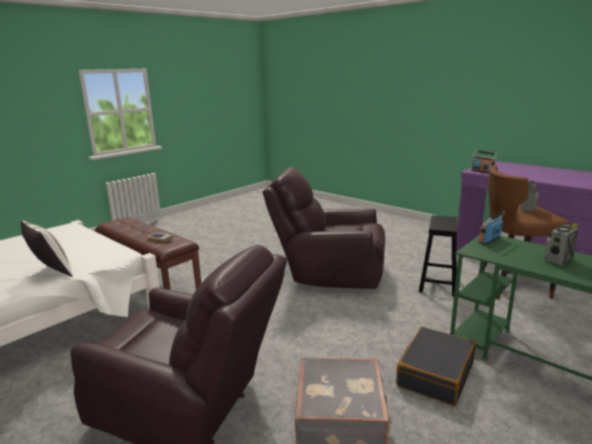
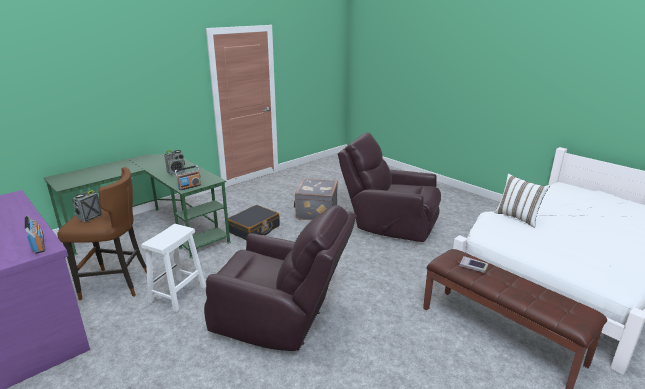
camera: 175 degrees left, 5 degrees up
(438, 284) = (177, 295): black stool -> white stool

